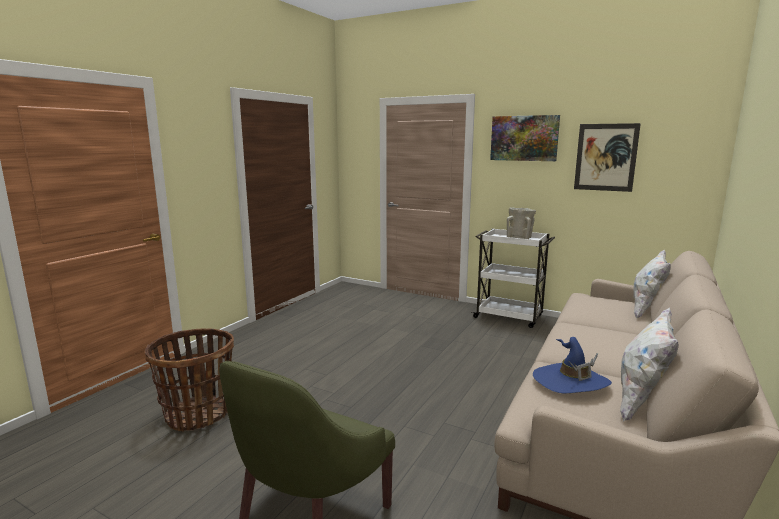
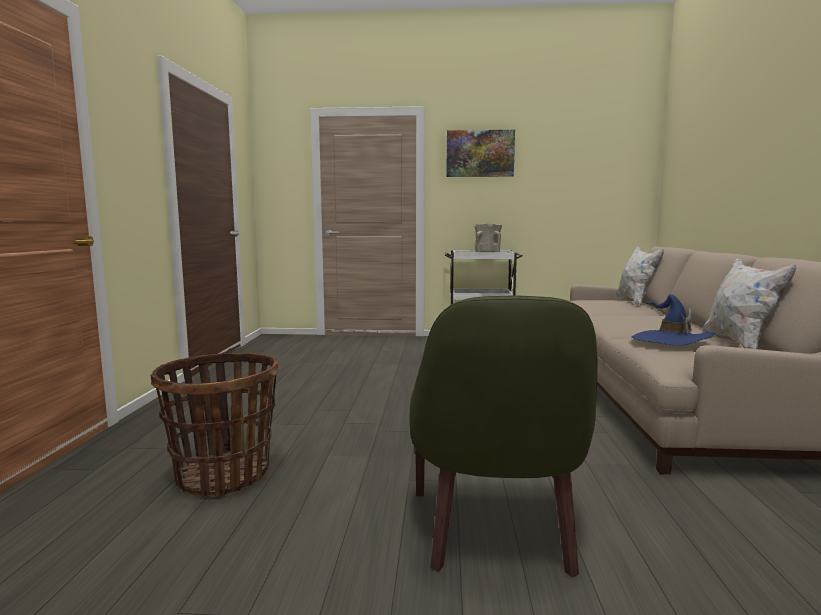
camera: 25 degrees left, 5 degrees down
(605, 157) = (559, 171): picture -> none

